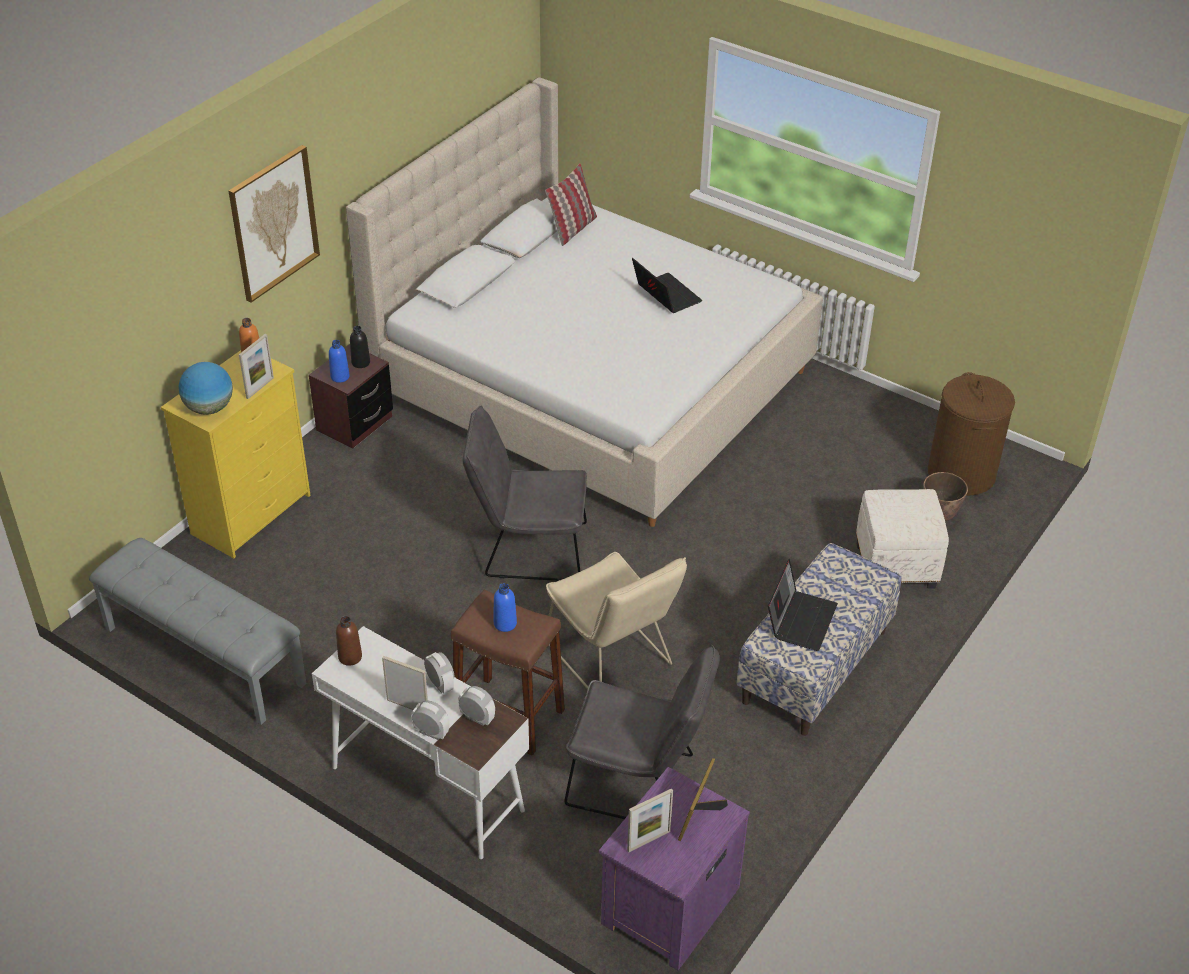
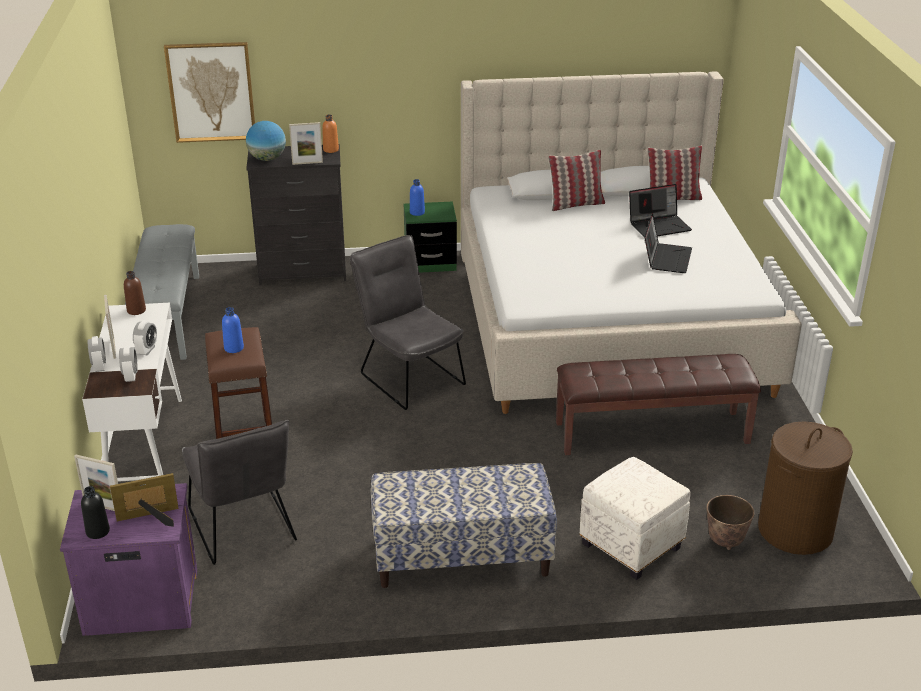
camera: 50 degrees right, 10 degrees down
(252, 514) = (304, 272): yellow dresser -> black dresser
(273, 223) = (388, 61): picture -> picture (211, 92)
(355, 423) = (430, 263): brown nightstand -> green nightstand
(360, 362) = (440, 212): black bottle -> black bottle (98, 531)
(509, 283) = (575, 204): none -> pillow
(612, 659) = (350, 460): beige chair -> none
(772, 463) = (652, 432): none -> brown bench
(800, 619) = (436, 487): laptop -> laptop (659, 225)

